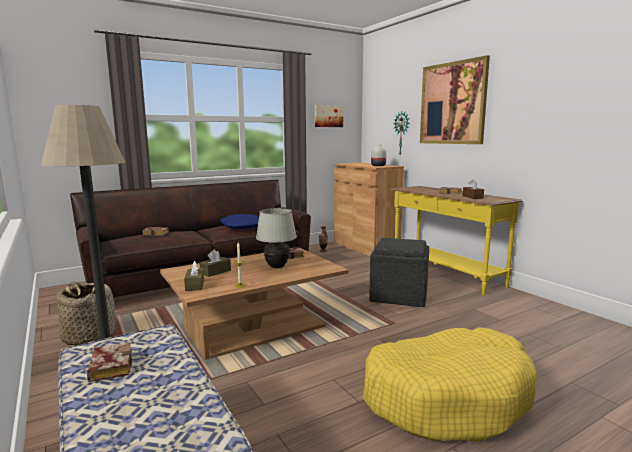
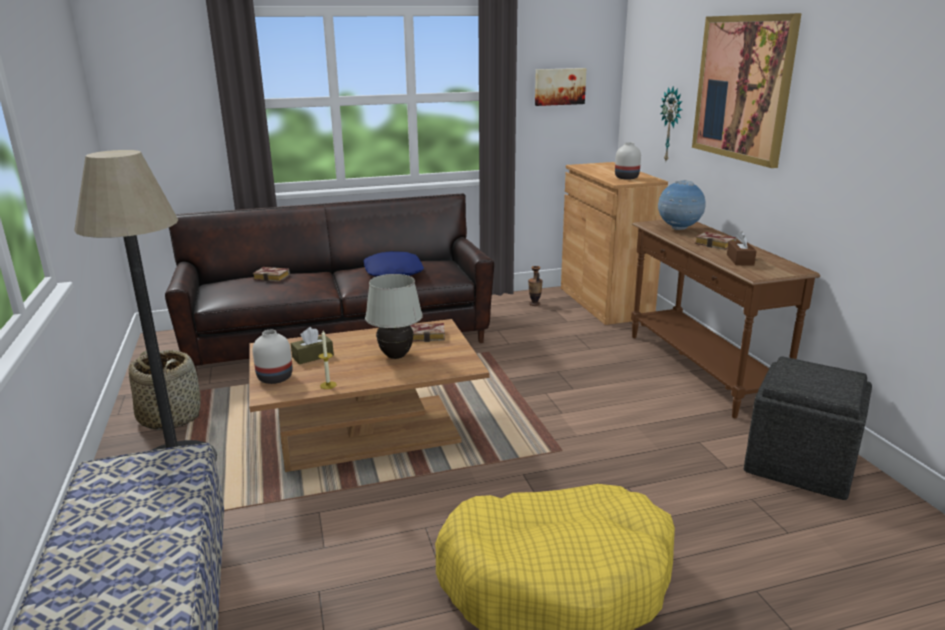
camera: 15 degrees right, 10 degrees up
(109, 366) = (114, 495): book -> none
(195, 285) = (274, 377): brown tissue box -> white vase
(399, 295) = (600, 402): grey ottoman -> grey ottoman (801, 463)
(421, 189) = (678, 229): none -> globe
(445, 274) = (699, 369): yellow console table -> brown console table

